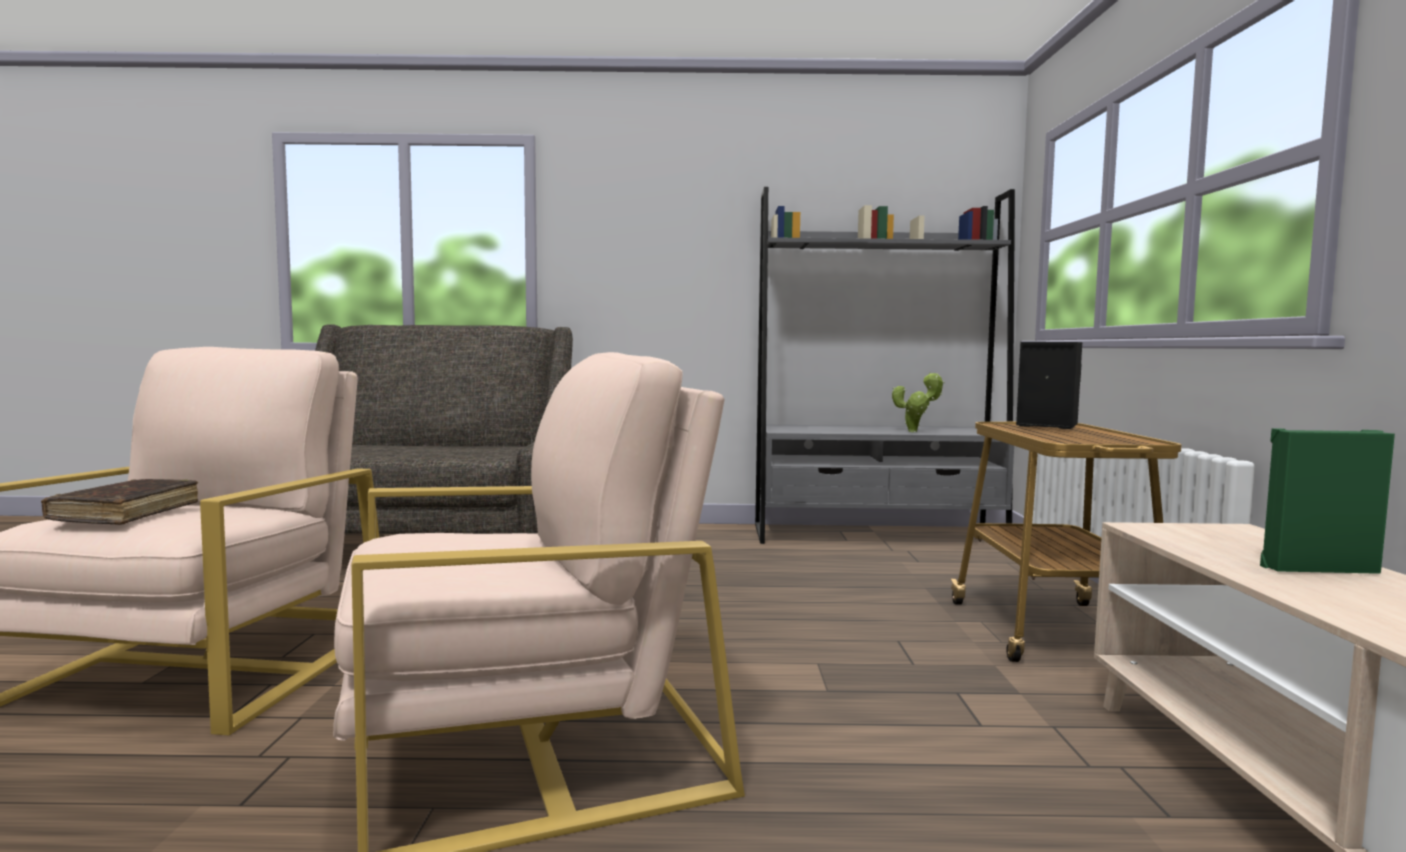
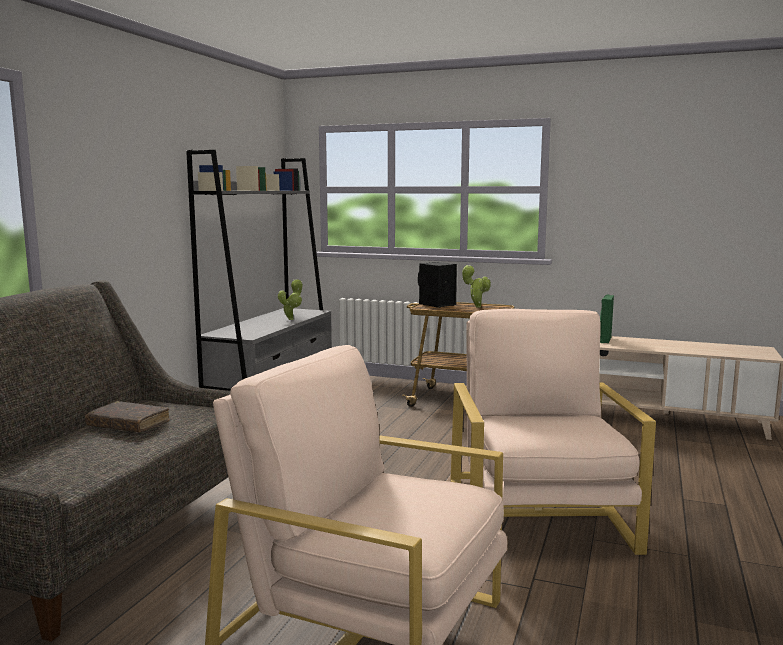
camera: 70 degrees left, 5 degrees up
(126, 514) = (417, 508): brown book -> brown book (128, 425)
(1098, 436) = (476, 306): none -> potted plant

